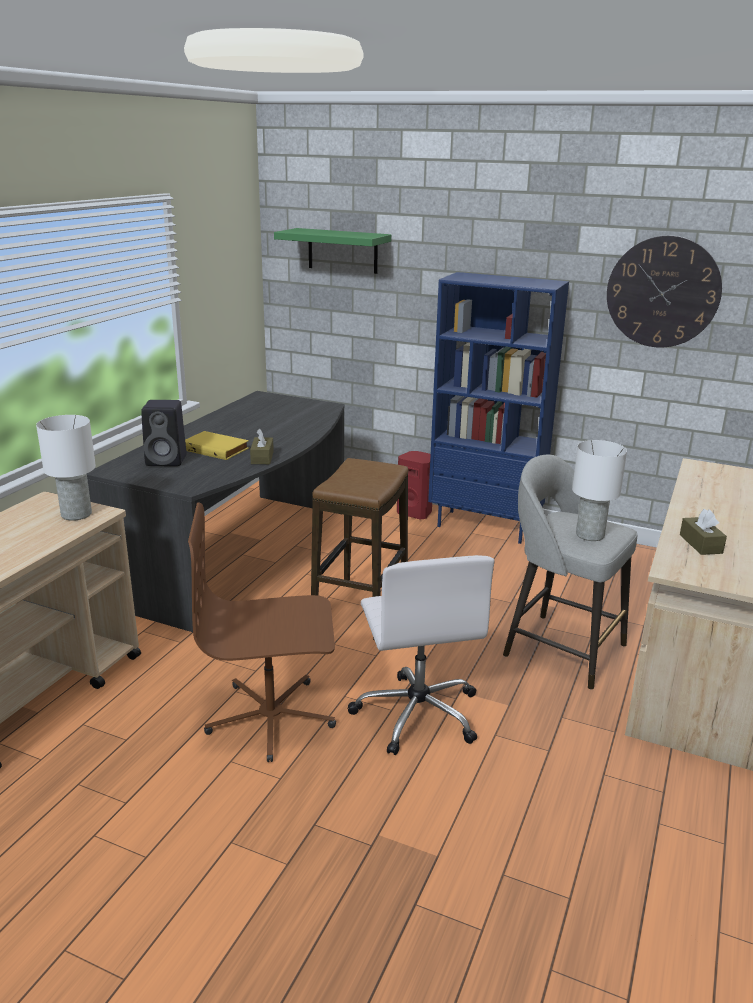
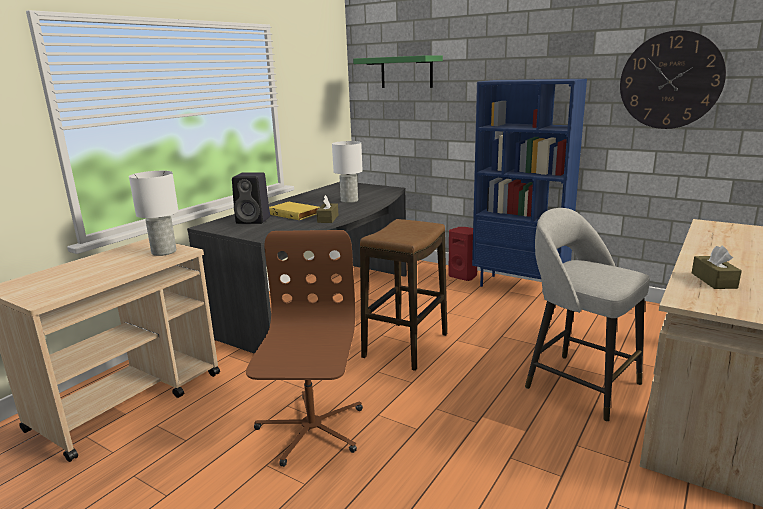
camera: 10 degrees right, 5 degrees down
(271, 718) = (311, 429): brown office chair -> brown office chair turned 90 degrees clockwise
(417, 713) = (440, 433): white office chair -> none
(589, 535) = (602, 277): white table lamp -> white table lamp (349, 201)

